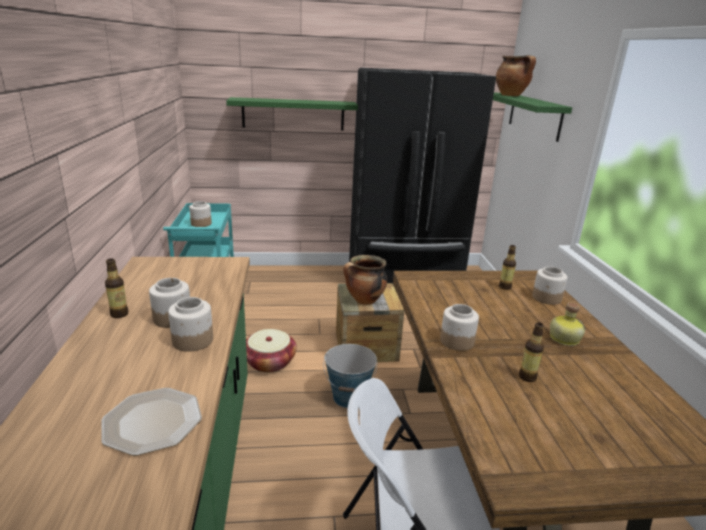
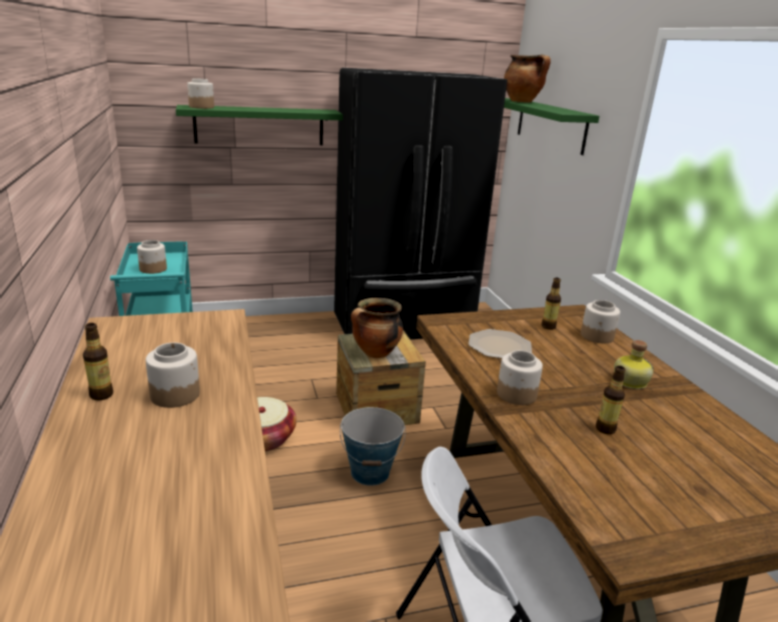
camera: 10 degrees left, 0 degrees up
(152, 422) = (200, 530): plate -> plate (500, 346)
(192, 341) = (212, 421): jar -> jar (201, 107)

